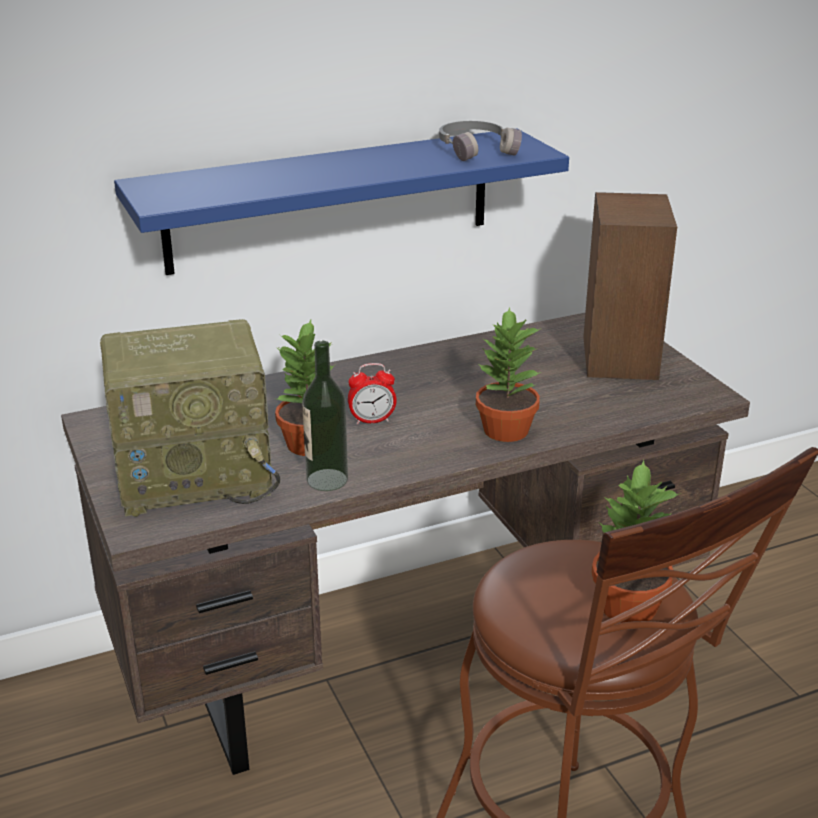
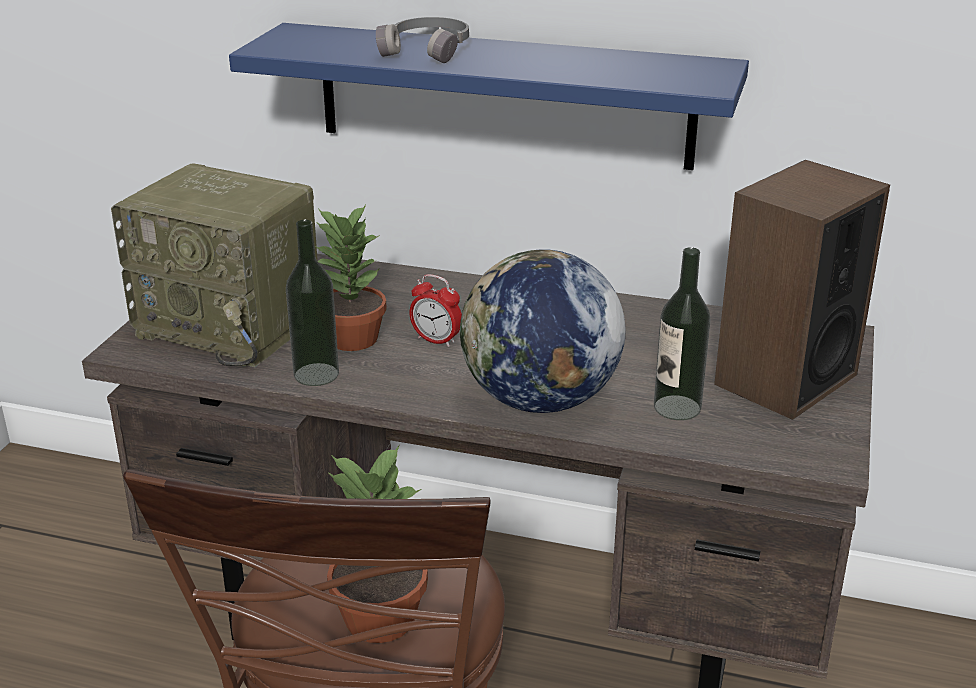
camera: 40 degrees right, 0 degrees up
(476, 149) = (648, 69): grey headphones -> grey headphones (428, 50)
(505, 431) = (539, 401): potted plant -> globe
(589, 400) = (677, 407): none -> bottle

